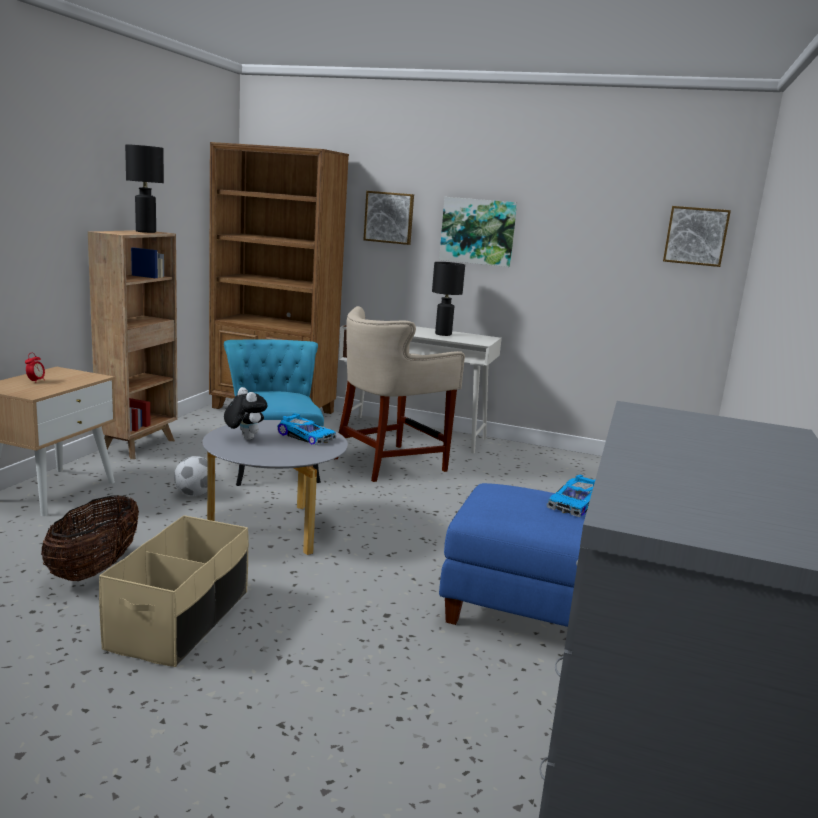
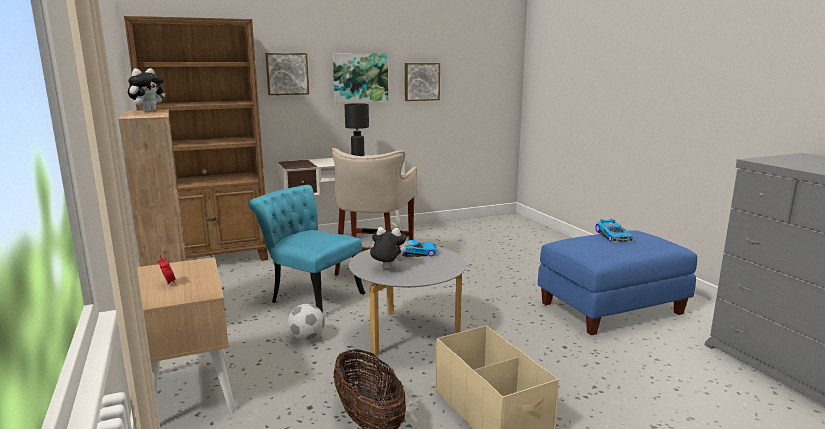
camera: 40 degrees left, 0 degrees up
(146, 232) = (149, 111): black table lamp -> plush toy
(695, 236) = (495, 66): picture -> picture (421, 81)

